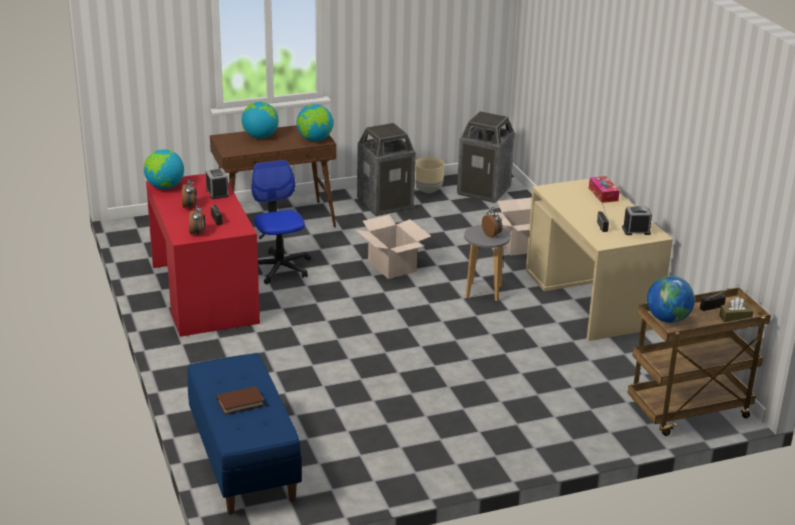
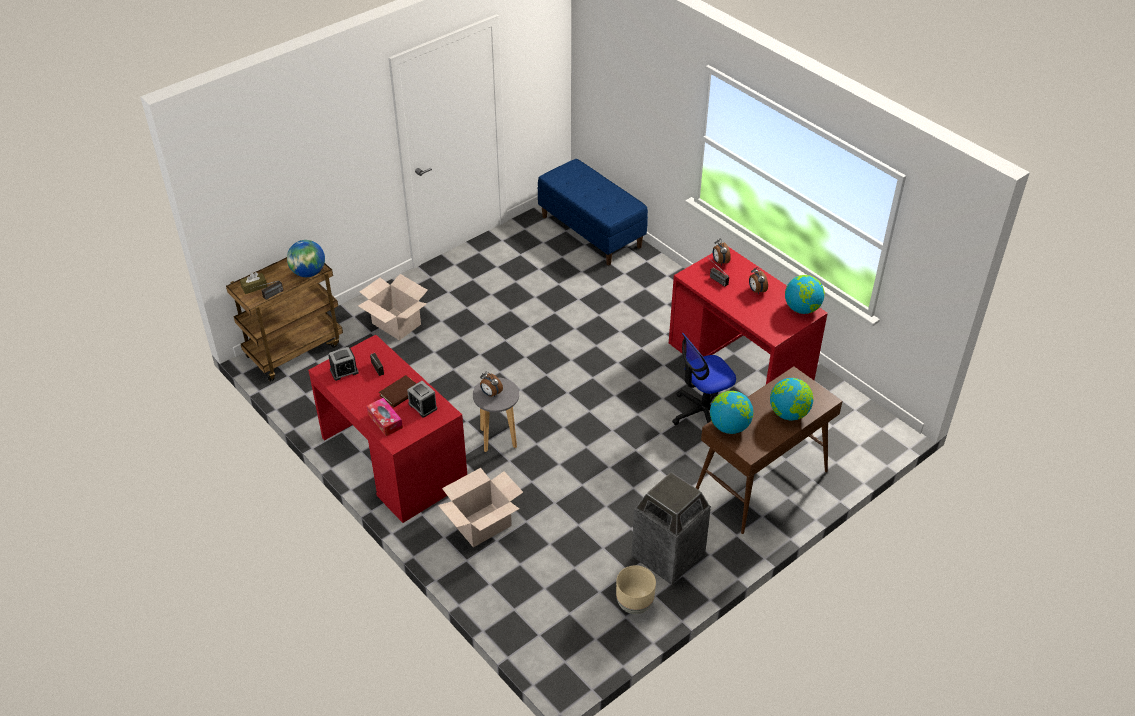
camera: 160 degrees right, 15 degrees up
(217, 193) = (750, 314): alarm clock -> alarm clock (422, 406)
(240, 402) = (590, 188): brown book -> brown book (400, 393)
(279, 268) = (702, 413): office chair -> office chair turned 105 degrees clockwise
(391, 266) = (601, 448): cardboard box -> cardboard box (397, 324)
(484, 191) = (566, 627): trash can -> none
(590, 298) = (393, 460): beige desk -> red desk

